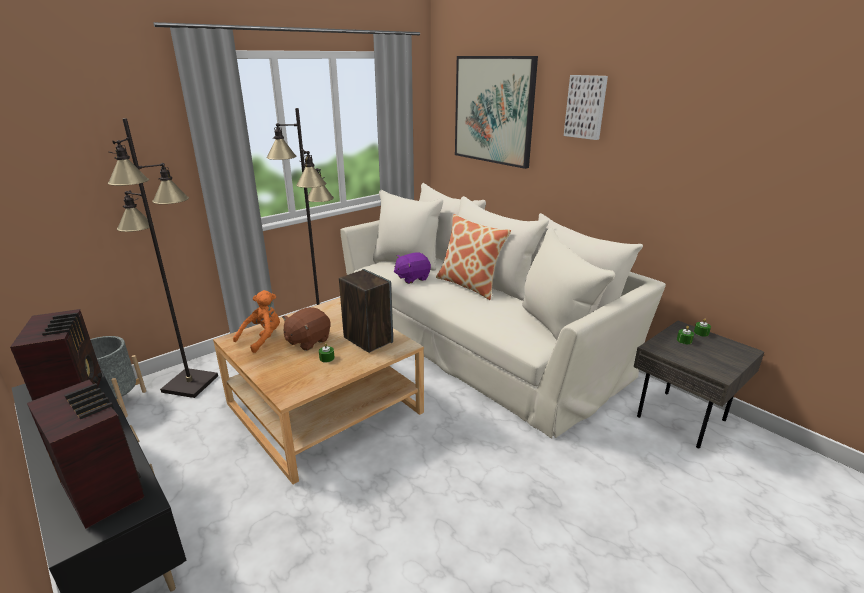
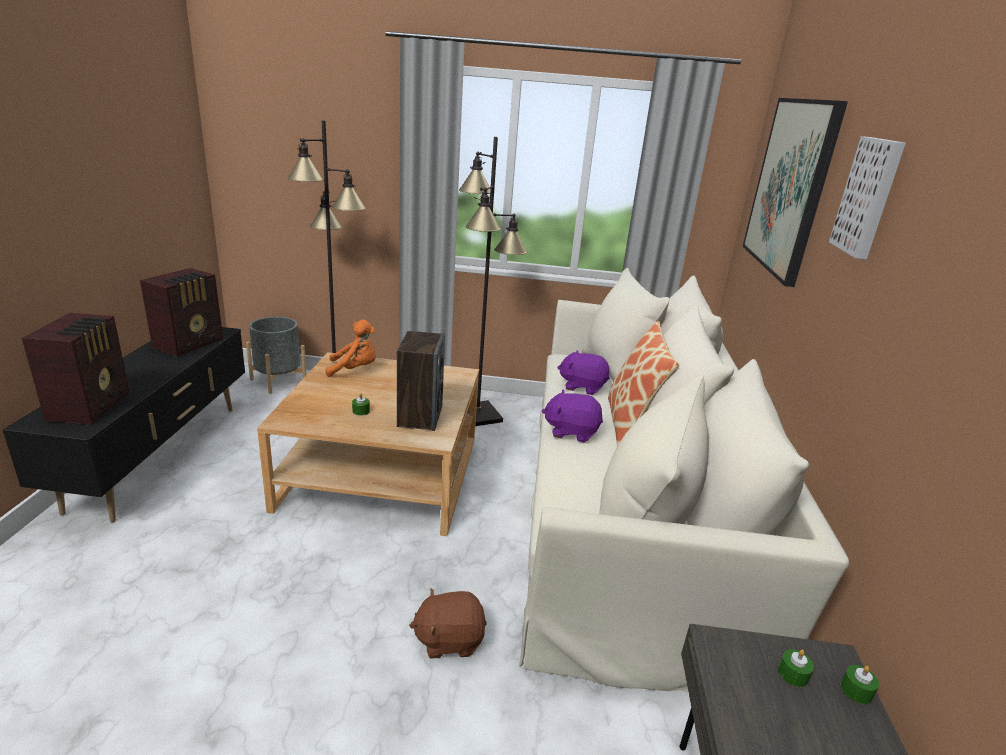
camera: 45 degrees right, 0 degrees up
(307, 341) = (377, 390): brown plush toy -> brown plush toy (449, 639)
(453, 303) = (571, 431): none -> purple plush toy

